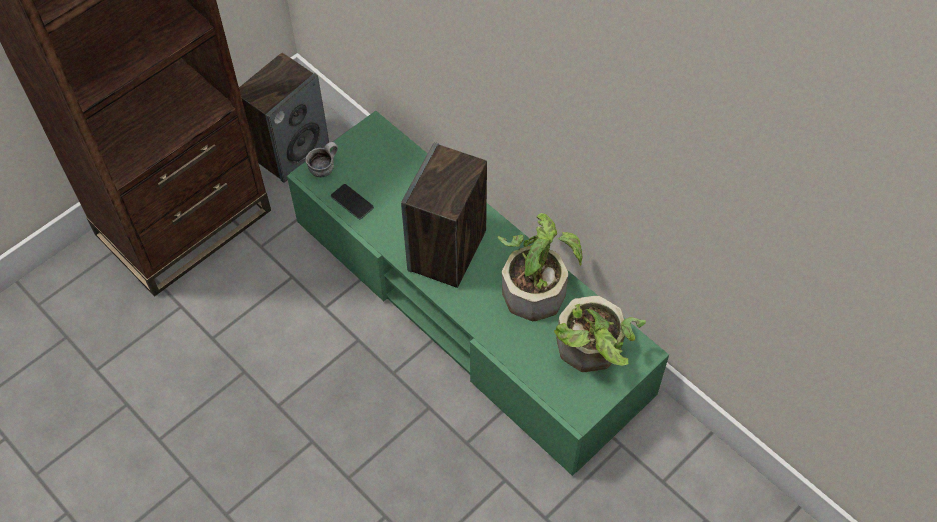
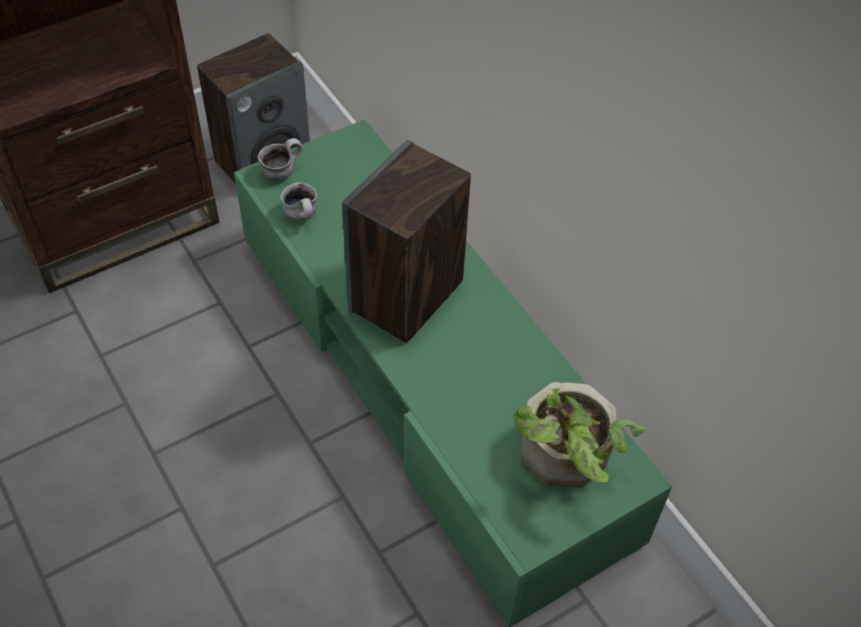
camera: 10 degrees right, 5 degrees down
(352, 202) = (303, 216): phone -> mug
(536, 285) = (511, 361): potted plant -> none

